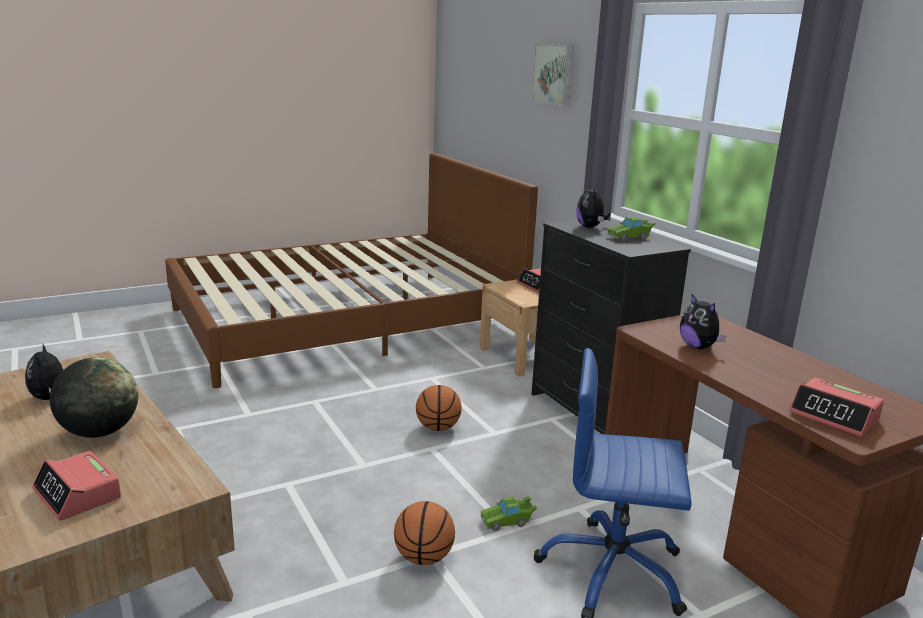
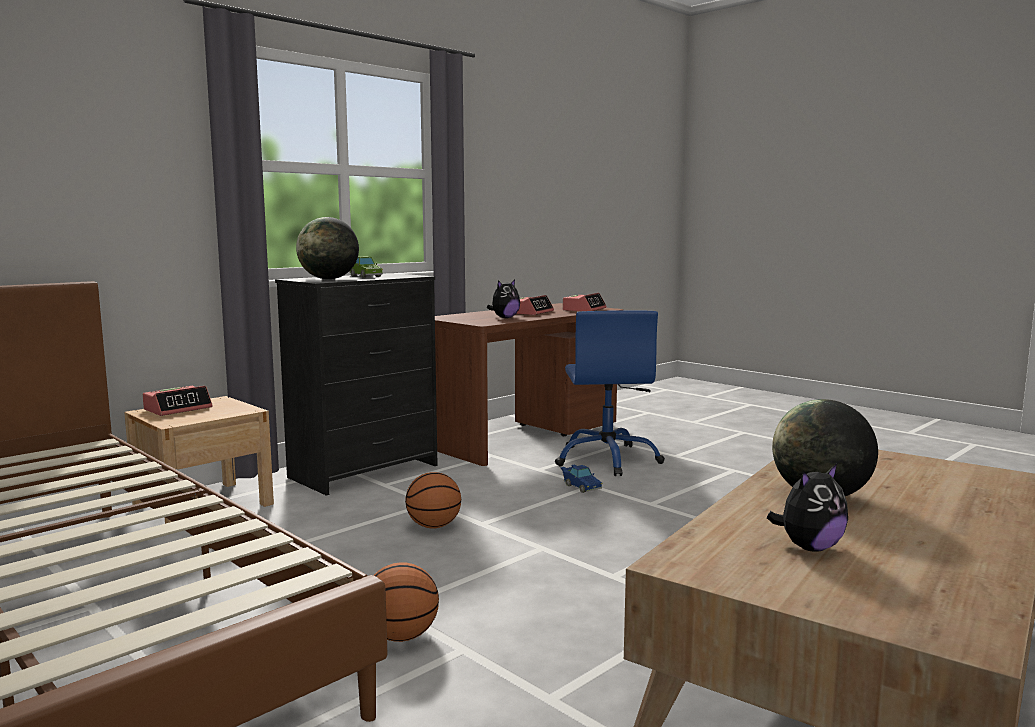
camera: 105 degrees left, 10 degrees down
(78, 494) = (905, 474): alarm clock -> alarm clock (530, 312)
(423, 557) = (657, 505): basketball -> basketball (401, 636)
(507, 521) = (580, 486): green toy car -> blue toy car
(554, 74) = (77, 115): picture -> none
(590, 227) = (329, 279): plush toy -> globe

